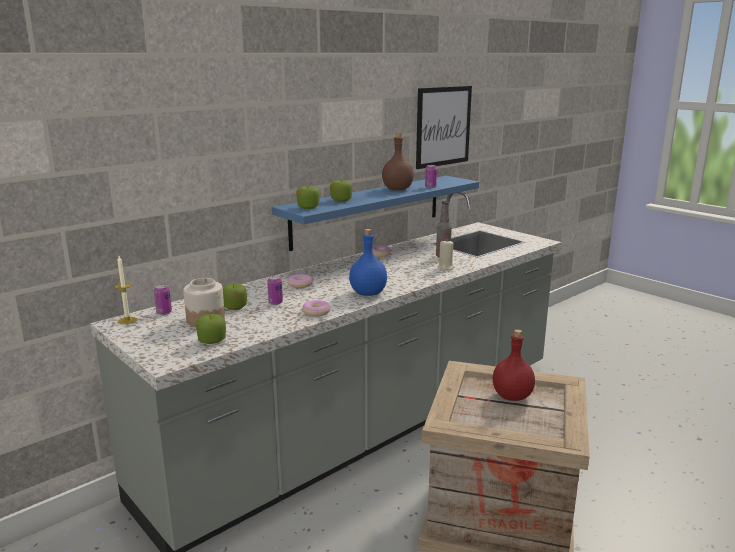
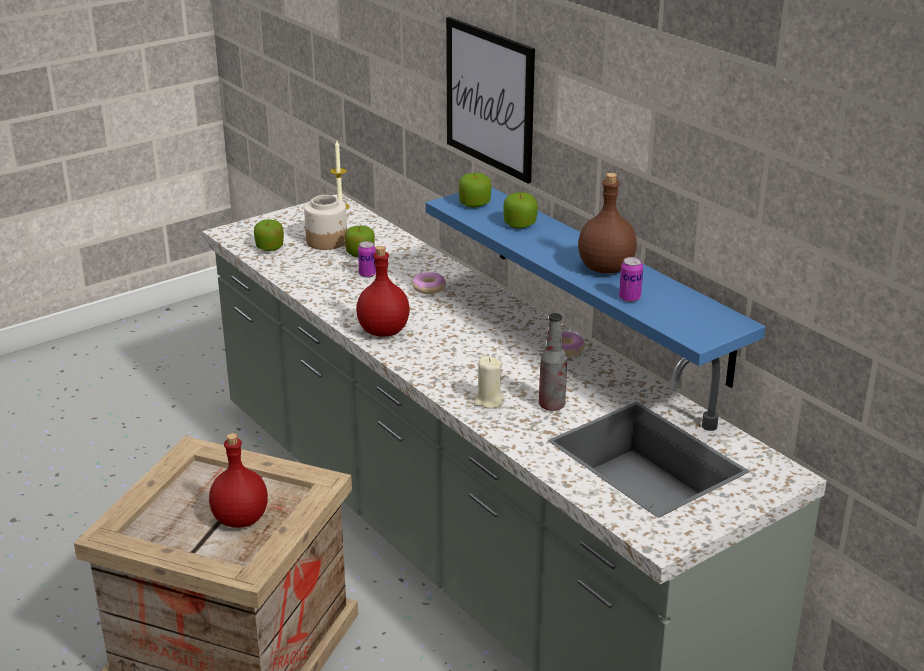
camera: 95 degrees right, 10 degrees up
(164, 312) = (356, 220): can -> none
(316, 312) = (327, 297): donut -> none
(367, 293) = (382, 331): blue bottle -> red bottle
(443, 126) = (767, 223): picture -> picture (489, 98)

